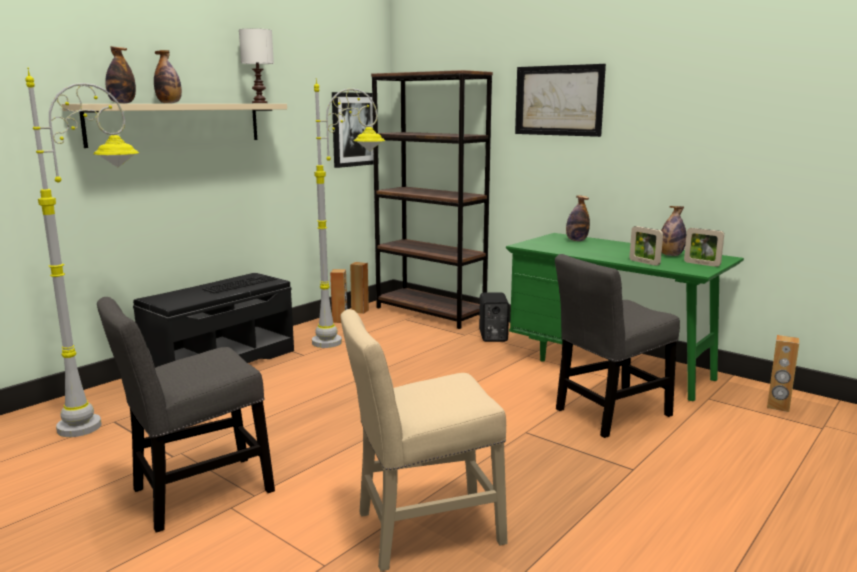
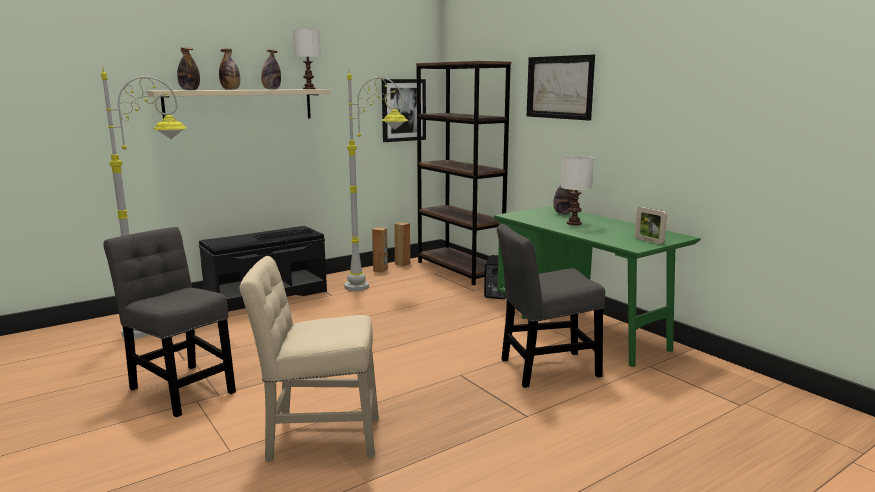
camera: 15 degrees right, 0 degrees up
(195, 493) = (180, 388): grey chair -> grey chair turned 60 degrees clockwise
(603, 250) = (574, 223): none -> white table lamp
(644, 262) = (596, 236): picture frame -> none
(670, 255) = (631, 231): bottle -> bottle (271, 89)
(778, 406) = (713, 381): brown speaker -> none

